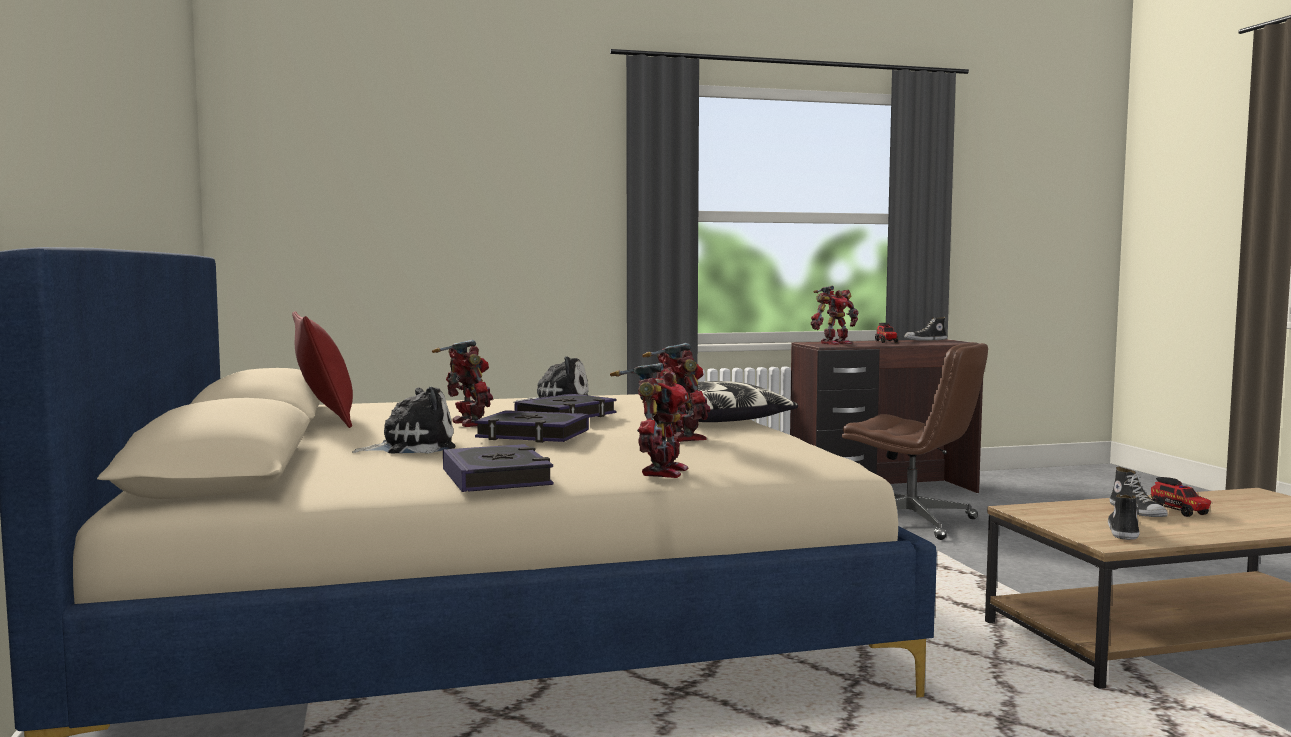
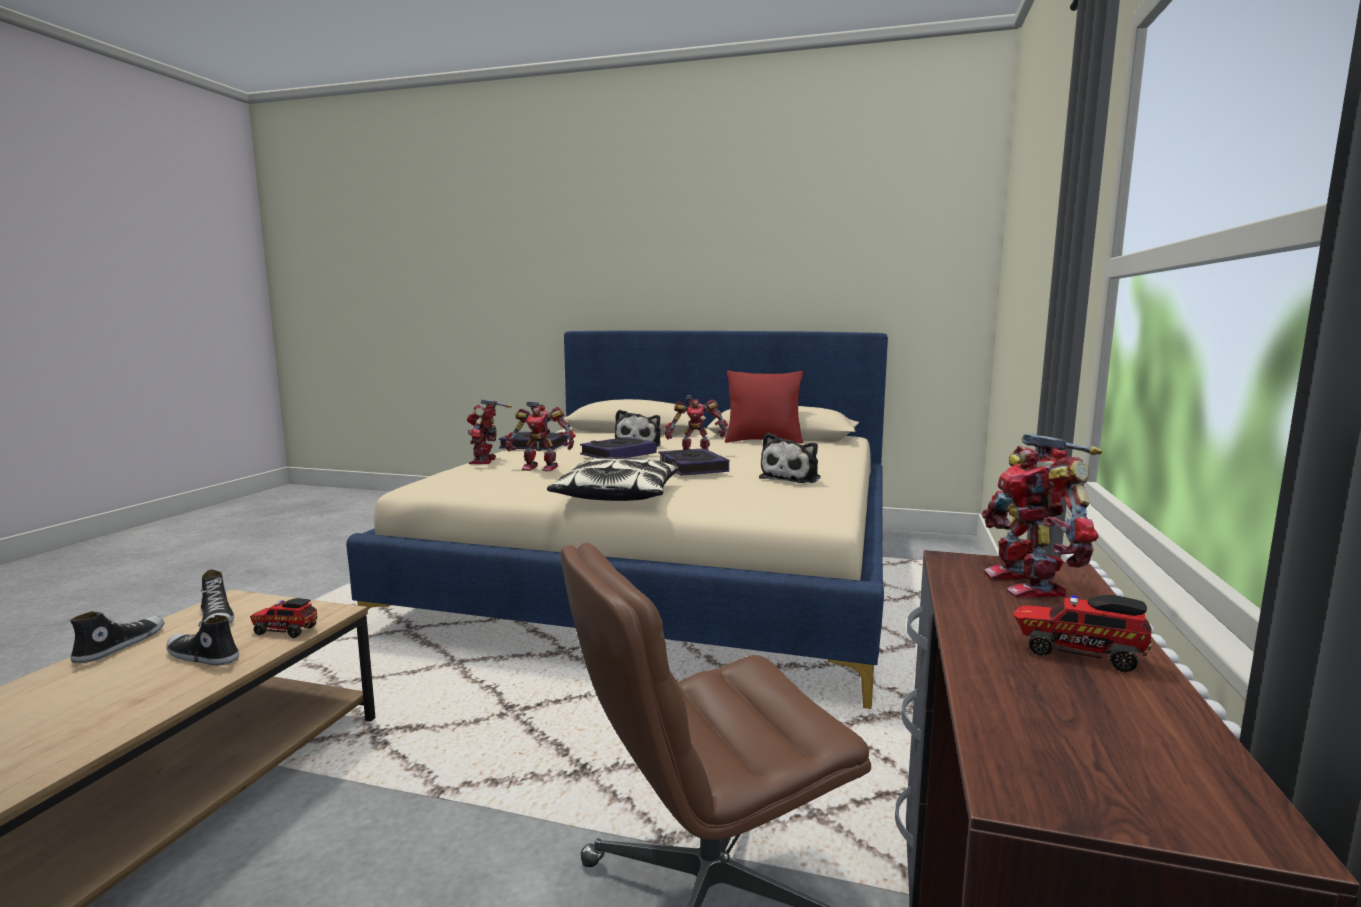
camera: 120 degrees right, 5 degrees up
(660, 471) = (485, 461): toy robot -> toy robot turned 45 degrees clockwise
(925, 340) = (1185, 755): shoe -> shoe (120, 645)
(1180, 511) = (146, 678): toy truck -> toy truck (284, 631)

